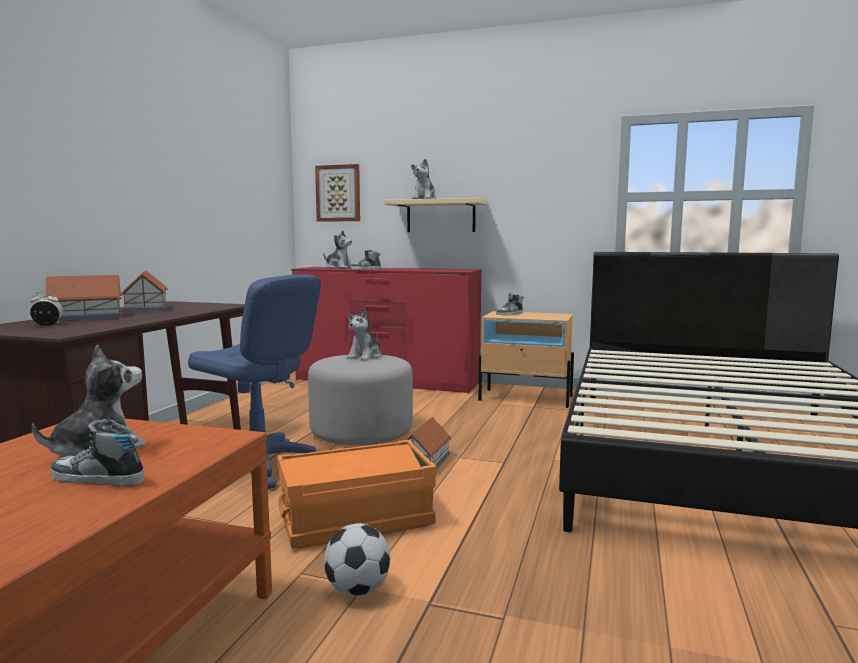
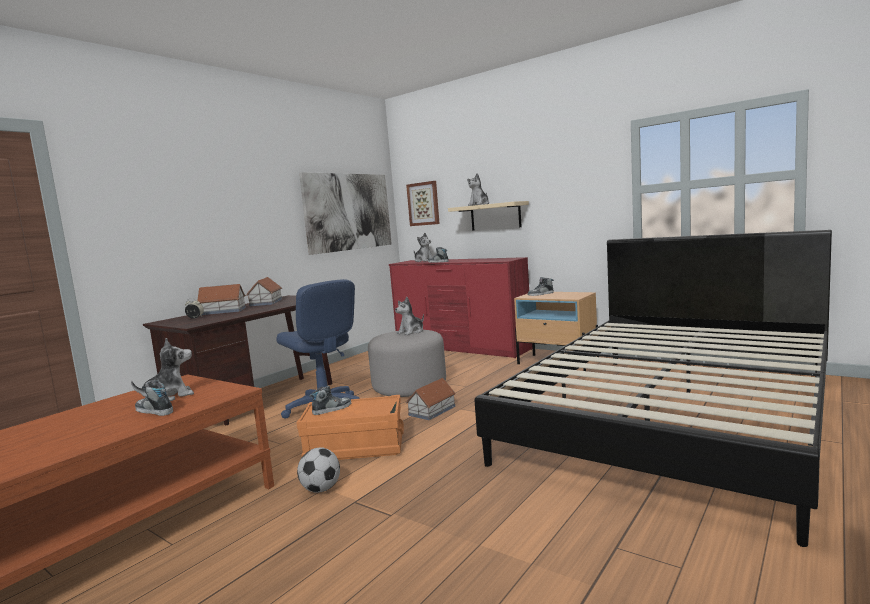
camera: 20 degrees right, 0 degrees up
(243, 191) = (348, 212): none -> picture
(324, 464) = (332, 409): none -> shoe

